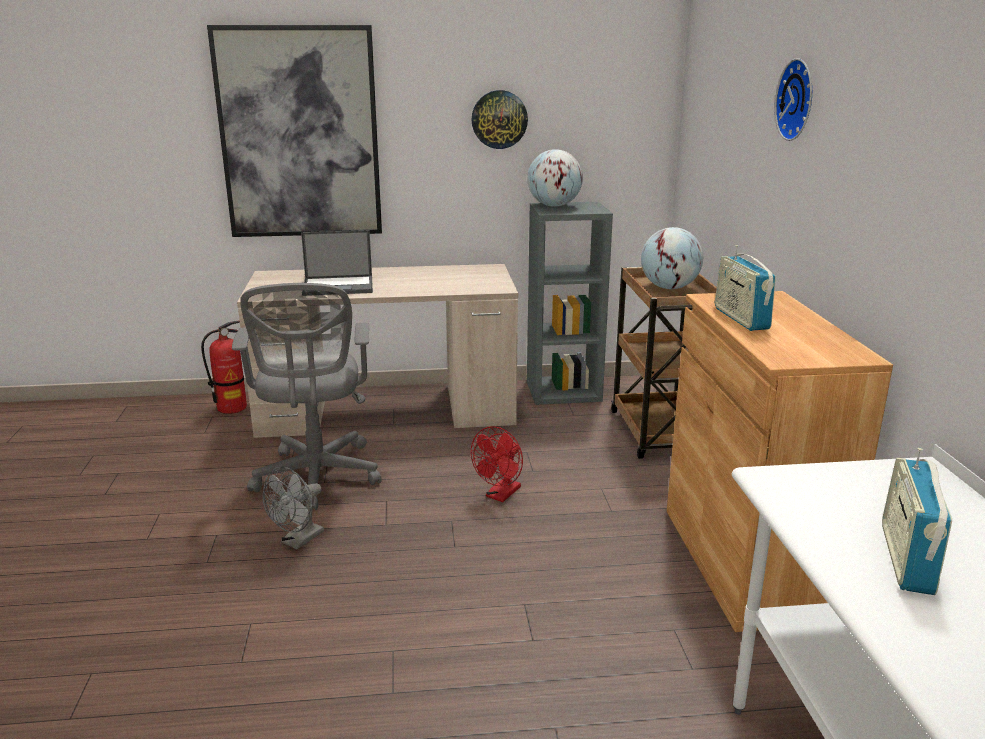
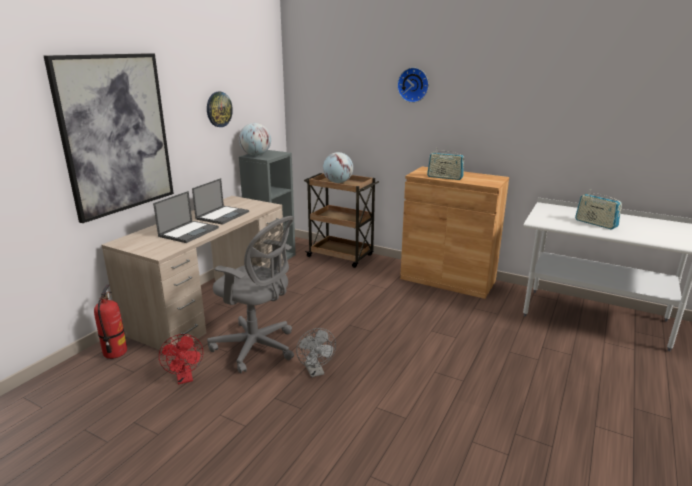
camera: 55 degrees left, 0 degrees up
(420, 281) = (223, 215): none -> laptop
(500, 495) = (343, 306): red fan -> red fan (185, 378)

